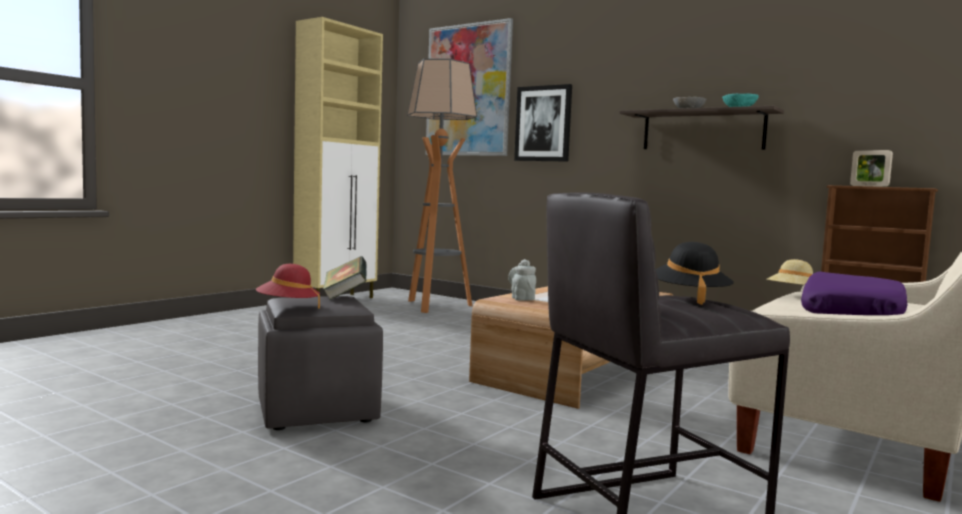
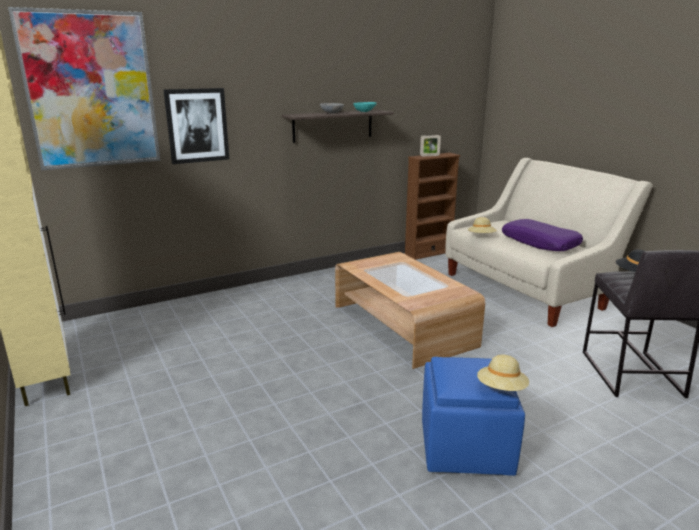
camera: 65 degrees left, 15 degrees up
(288, 307) = (501, 389): red hat -> beige hat
(315, 410) = (464, 448): grey ottoman -> blue ottoman
(345, 296) = (452, 359): book -> none
(435, 306) = (149, 328): floor lamp -> none
(522, 298) = (412, 297): grey teapot -> none

